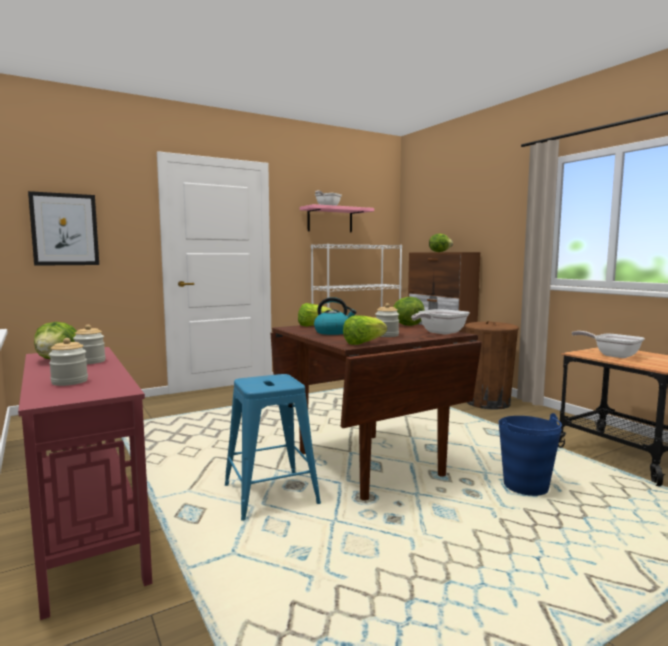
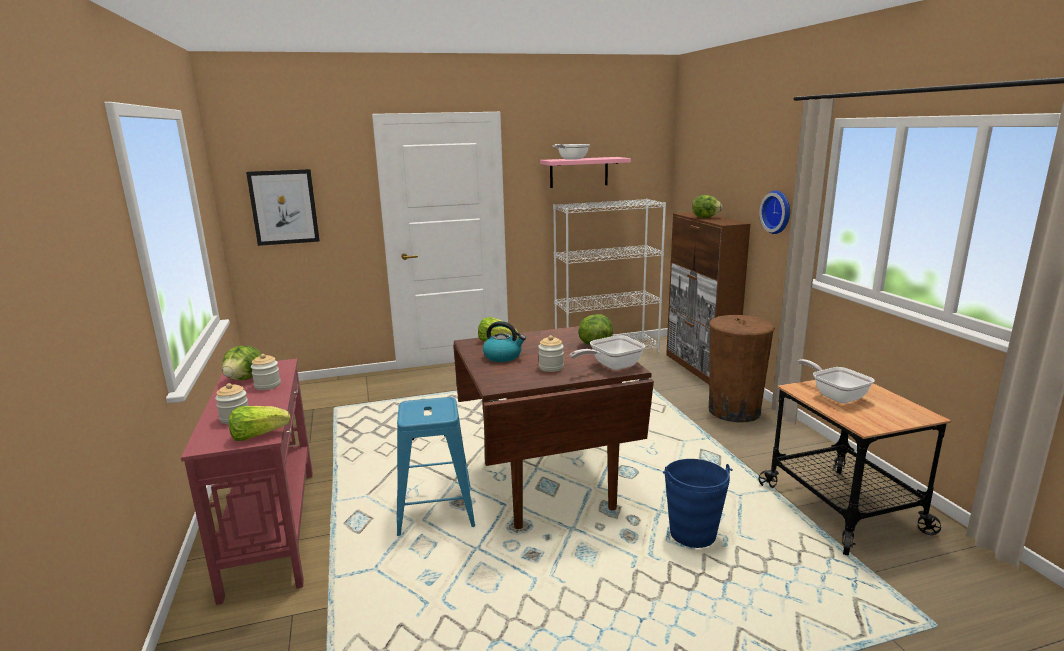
camera: 15 degrees right, 10 degrees up
(363, 343) = (512, 383): lettuce -> lettuce (258, 435)
(507, 238) = (778, 212): none -> wall clock

